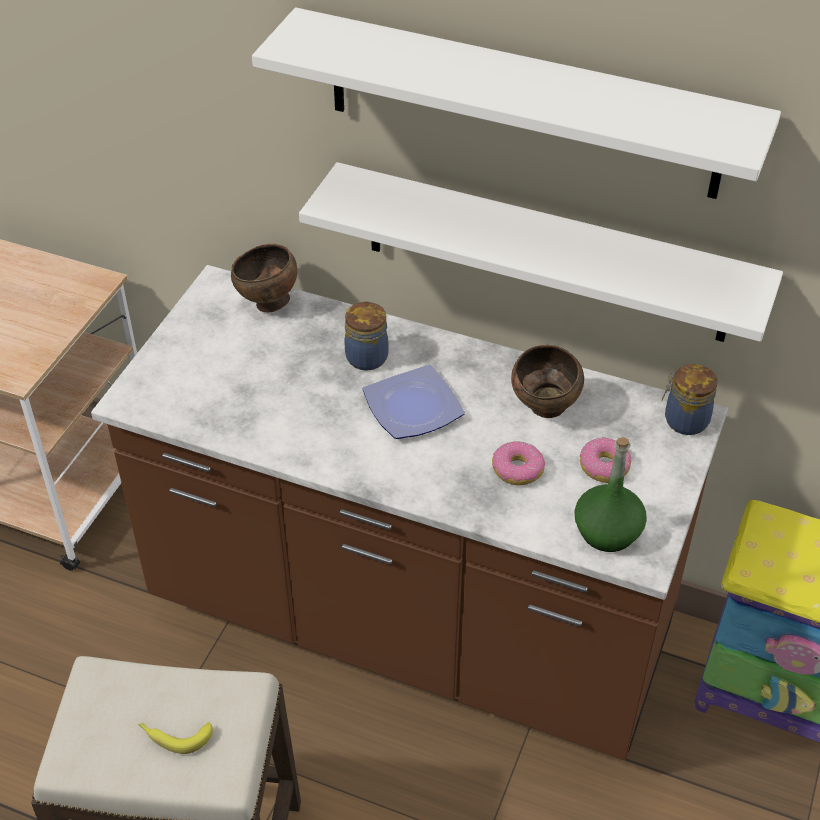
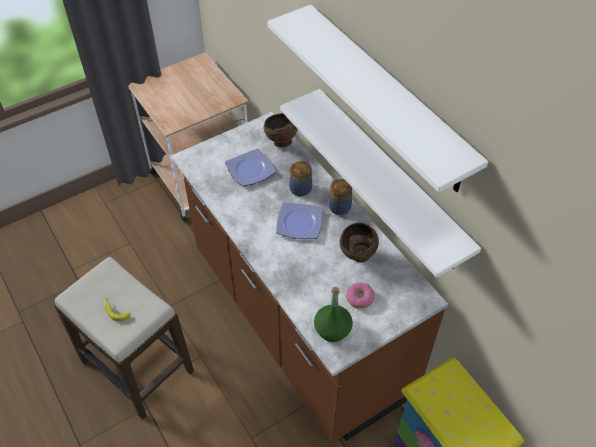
camera: 35 degrees right, 5 degrees up
(256, 367) = (250, 169): none -> plate
(517, 470) = (319, 277): donut -> none
(684, 420) = (419, 298): jar -> jar (339, 206)

